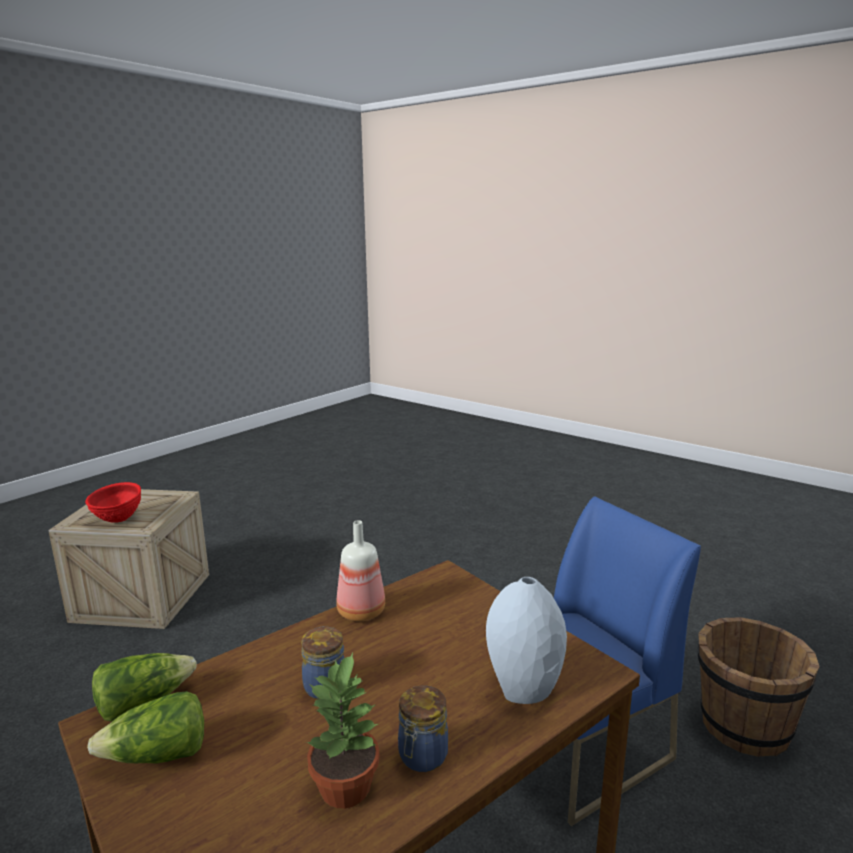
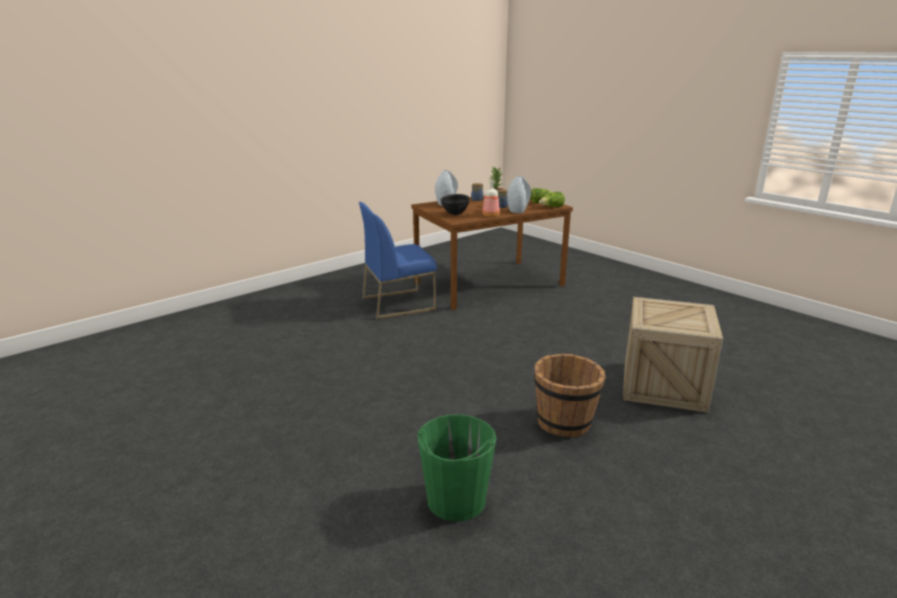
camera: 170 degrees left, 5 degrees up
(118, 520) = (670, 307): red bowl -> none
(277, 655) = (517, 211): none -> grey vase
(380, 495) = (456, 500): none -> green bucket
(461, 609) = (455, 214): none -> black bowl
(743, 726) = (321, 303): brown bucket -> brown bucket (564, 422)

